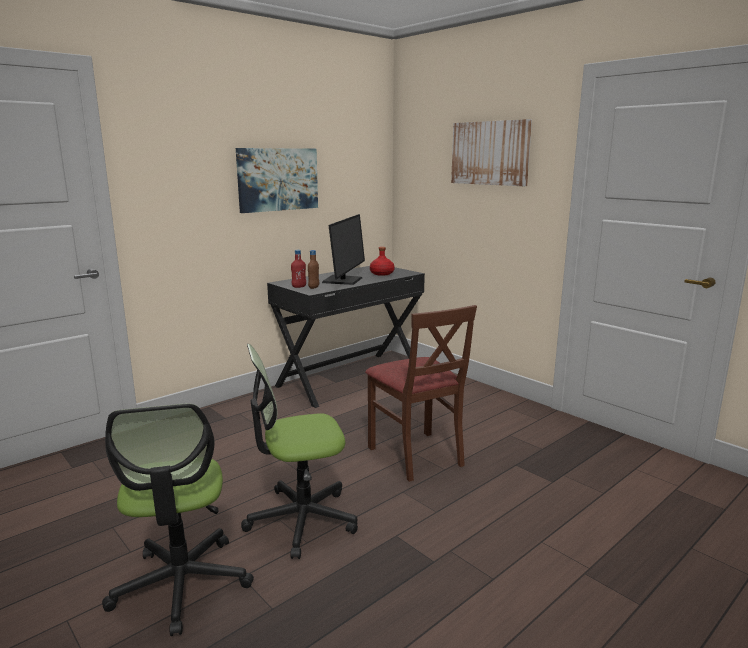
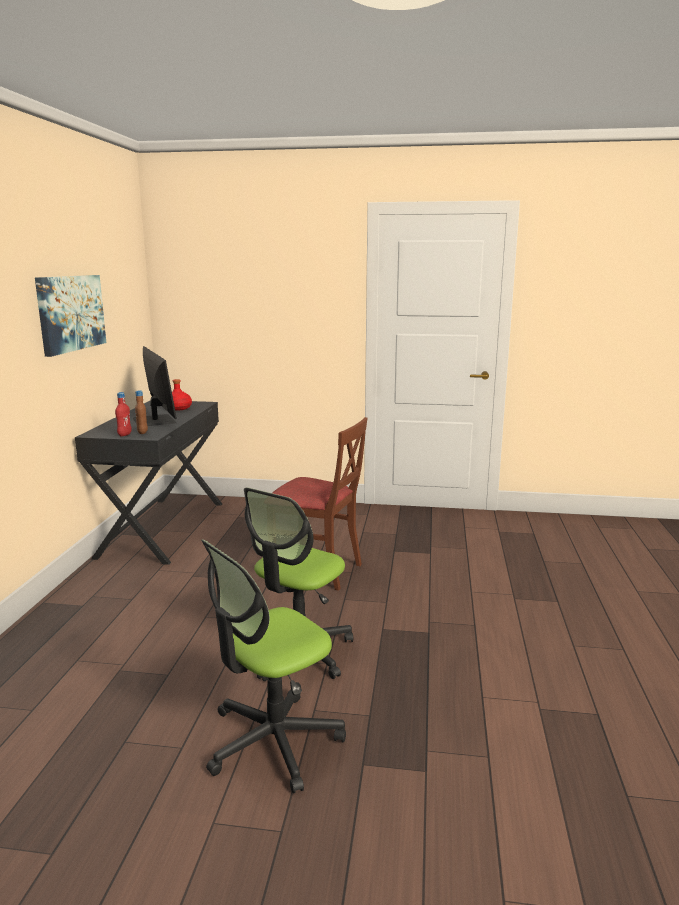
camera: 40 degrees left, 0 degrees up
(182, 584) = (273, 741): office chair -> office chair turned 105 degrees clockwise
(490, 153) = (277, 277): picture -> none

